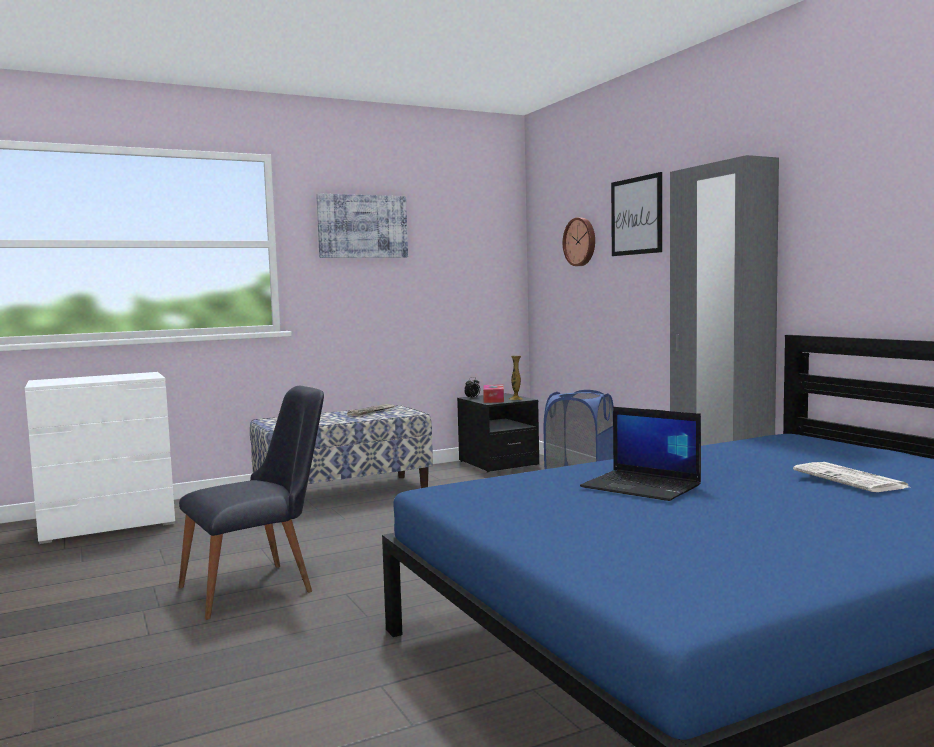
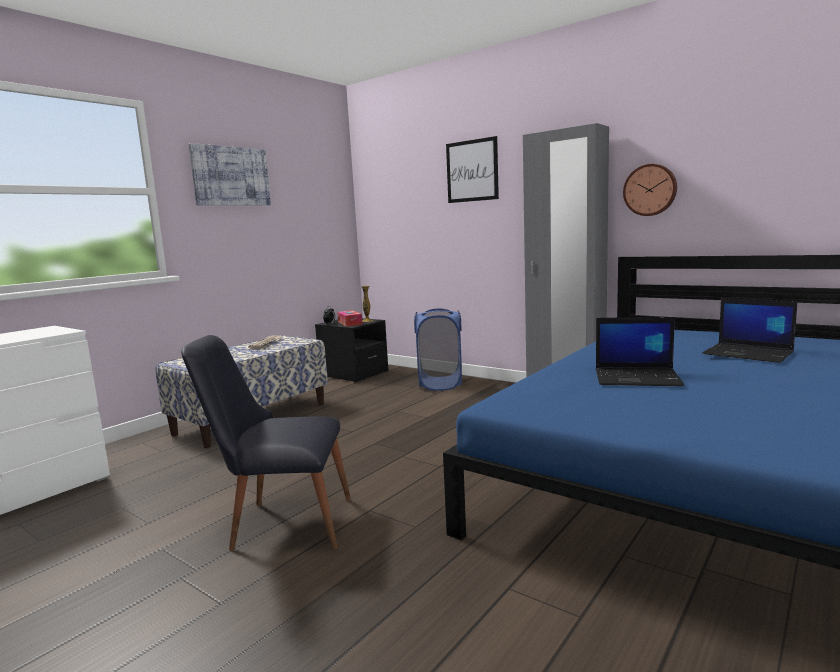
camera: 25 degrees left, 5 degrees up
(260, 587) = (280, 523): black chair -> black chair turned 120 degrees counterclockwise
(581, 242) = (414, 192): wall clock -> wall clock (650, 190)
(851, 479) = (749, 353): newspaper -> laptop

